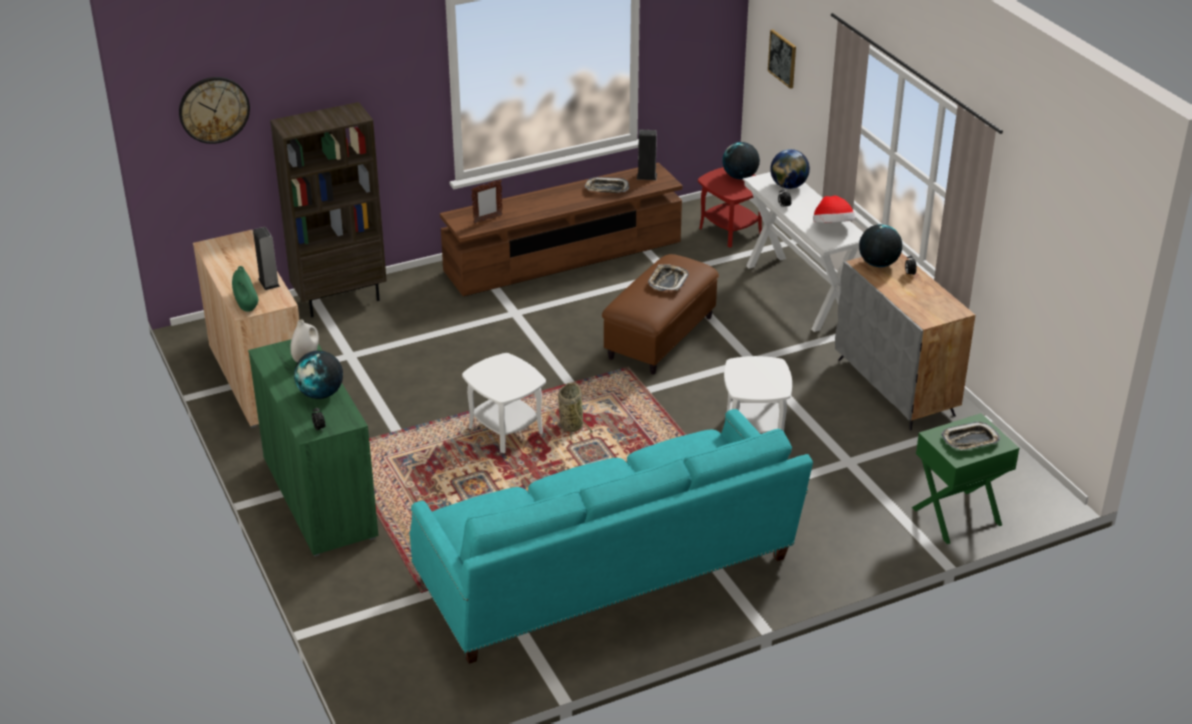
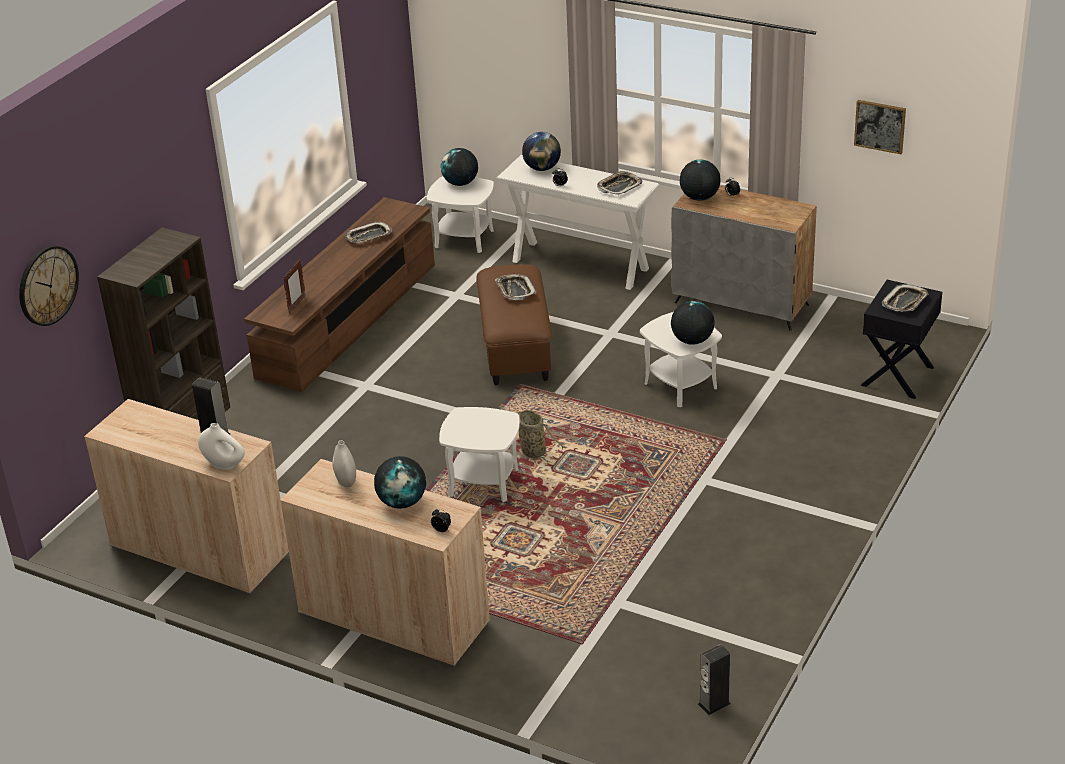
camera: 35 degrees left, 0 degrees up
(247, 306) = (224, 465): green vase -> white vase
(320, 497) = (394, 618): green cabinet -> beige cabinet
(607, 576) = (710, 550): turquoise sofa -> none
(646, 176) = (389, 212): speaker -> speaker (714, 704)
(730, 231) = (464, 239): red side table -> white side table
(758, 388) = (692, 340): none -> globe
(783, 58) = (476, 54): picture -> picture (880, 126)
(832, 227) = (619, 186): hat -> tray
(957, 517) = (898, 376): green nightstand -> black nightstand

